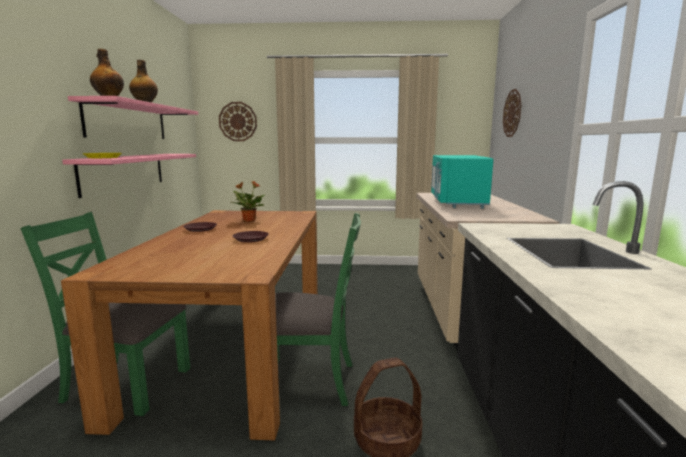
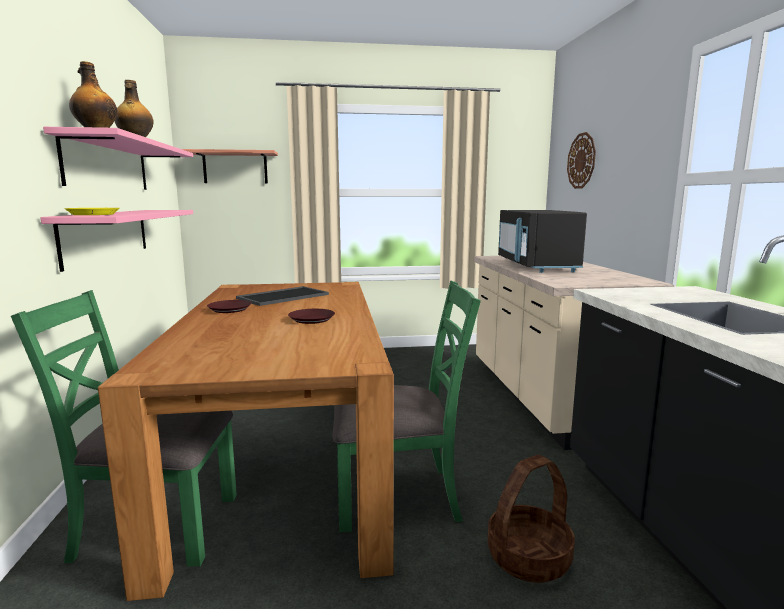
camera: 10 degrees left, 0 degrees up
(238, 121) = (235, 167): wall clock -> shelf
(248, 220) = (283, 296): potted plant -> tray
(457, 202) = (536, 266): turquoise microwave -> black microwave

